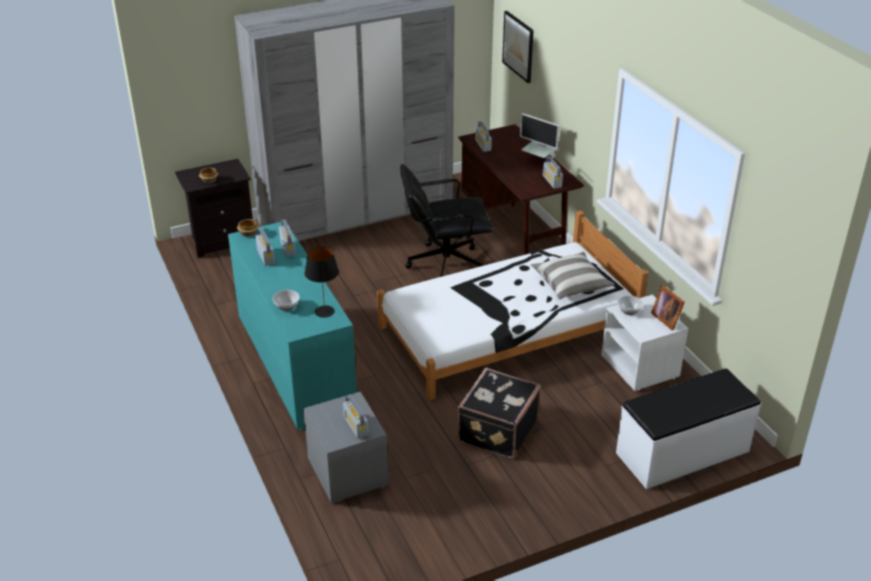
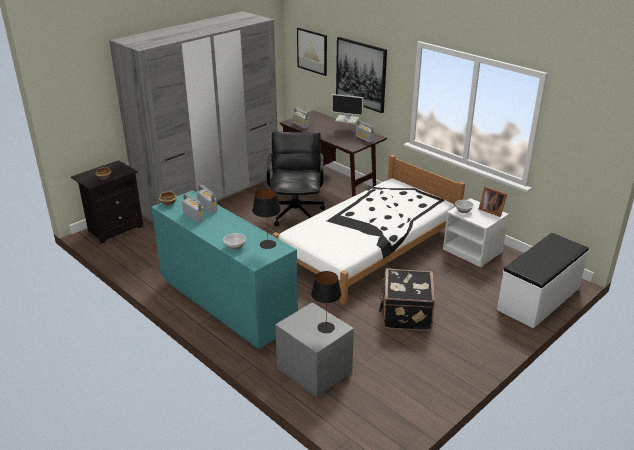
camera: 20 degrees left, 5 degrees down
(356, 426) = (326, 327): radio -> black table lamp
(444, 264) = (296, 213): black office chair -> black office chair turned 120 degrees clockwise
(563, 93) = (361, 74): none -> picture
(571, 284) = (408, 203): pillow -> none

